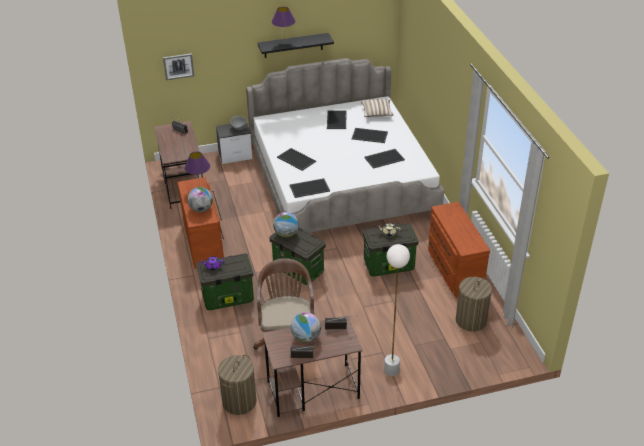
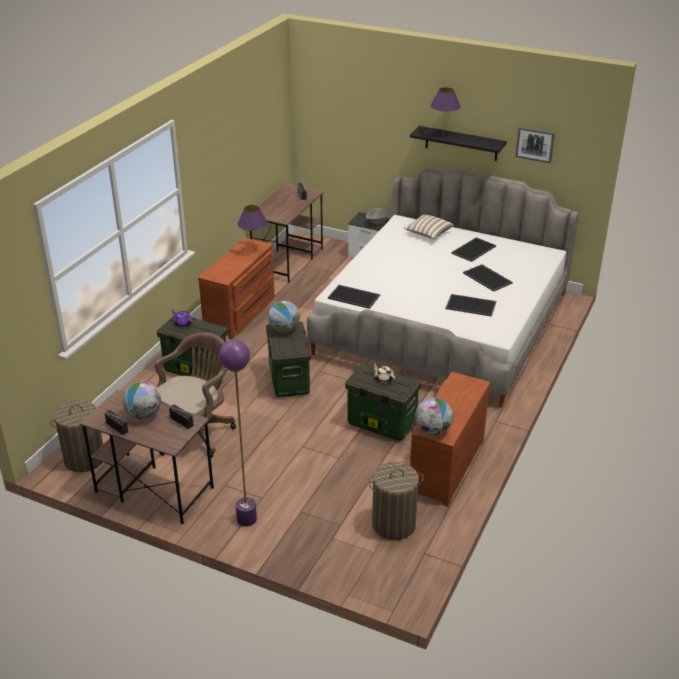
camera: 40 degrees right, 5 degrees down
(178, 66) = (330, 126): picture -> picture (535, 144)
(201, 209) = (229, 268): globe -> globe (433, 430)
(295, 159) = (378, 267): tray -> none
(377, 113) = (527, 261): pillow -> pillow (428, 233)
(391, 370) = (247, 519): white floor lamp -> purple floor lamp

